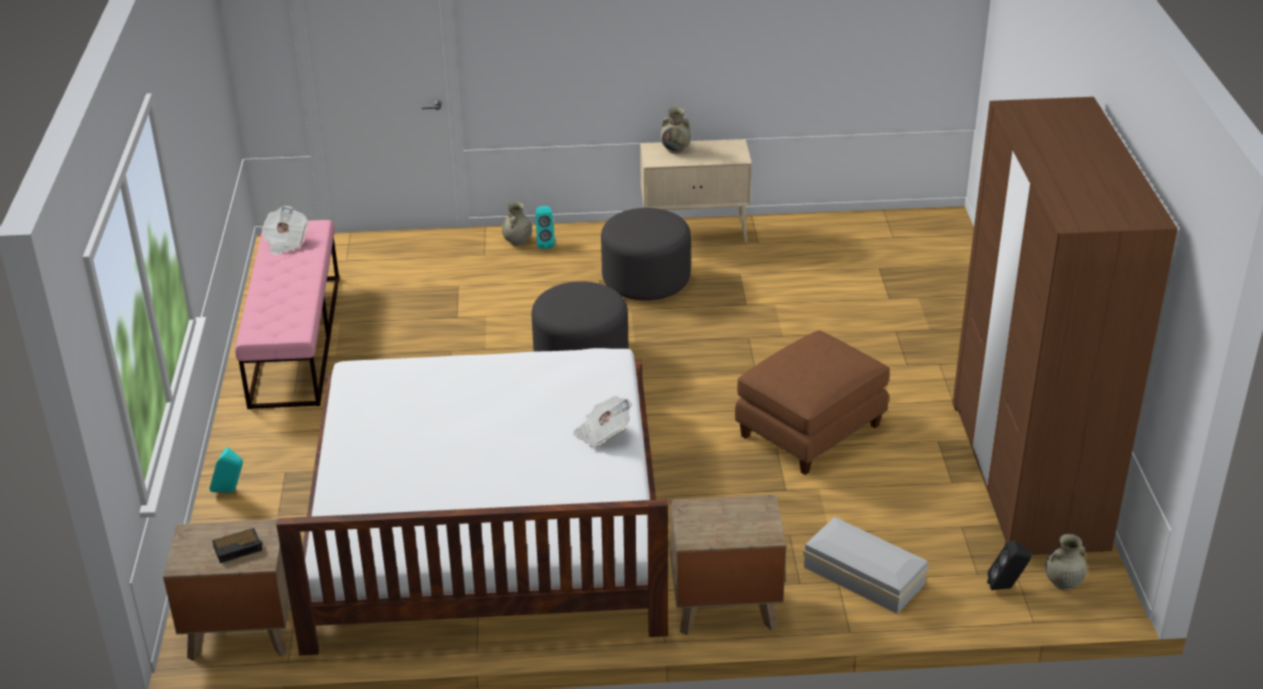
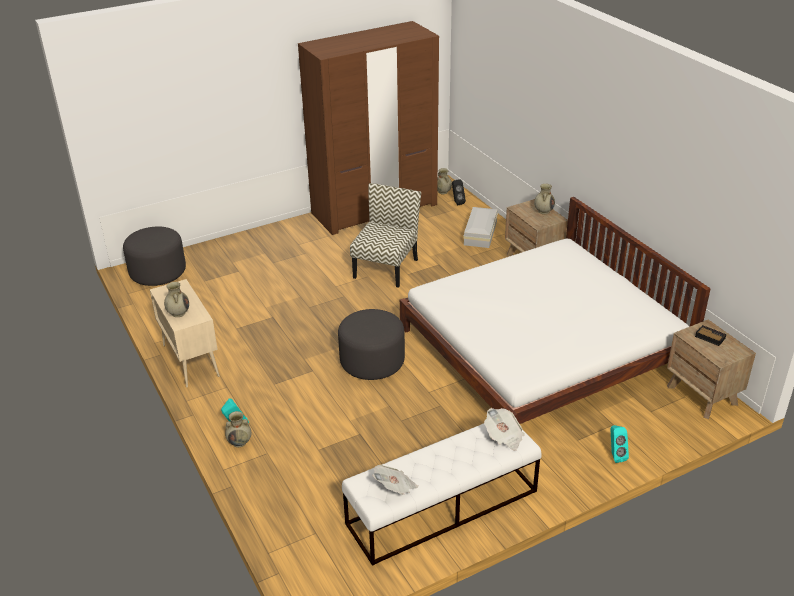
camera: 115 degrees left, 0 degrees up
(295, 340) = (442, 508): pink bench -> white bench
(602, 433) = (495, 273): newspaper -> newspaper (504, 437)
(646, 280) = (263, 363): grey ottoman -> grey ottoman (158, 272)
(729, 533) = (543, 211): none -> beige vase
(811, 432) = (386, 268): brown ottoman -> chair

